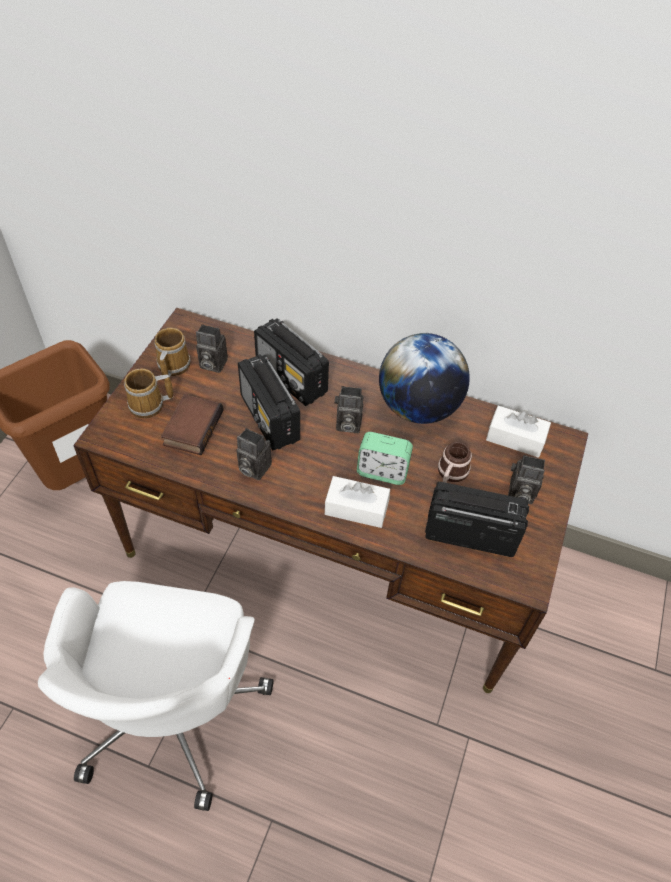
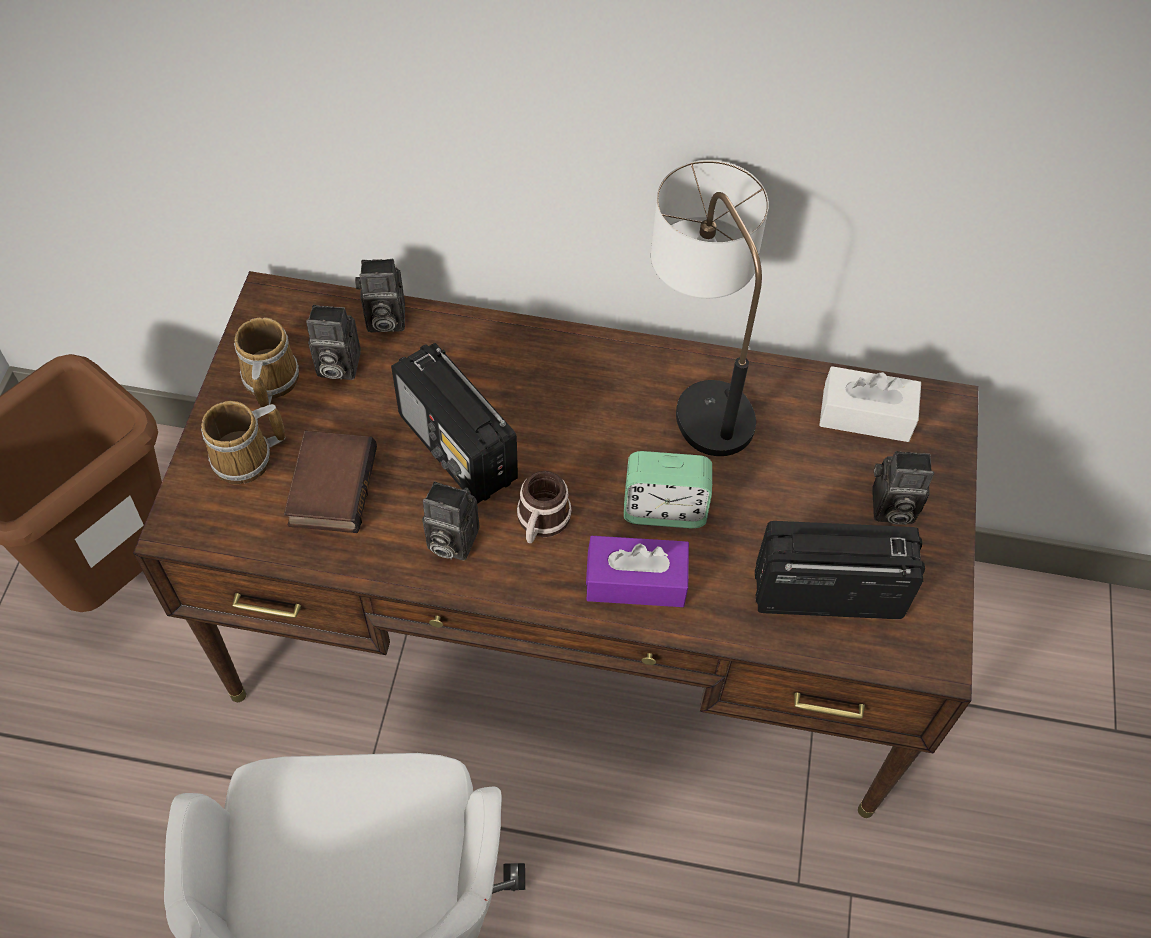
camera: 10 degrees left, 5 degrees up
(291, 379) = (478, 371): radio -> none
(347, 424) = (588, 437): camera -> camera (383, 320)
(356, 508) = (636, 581): white tissue box -> purple tissue box
(418, 407) = (698, 387): globe -> table lamp
(451, 473) = (775, 494): mug -> mug (541, 522)

